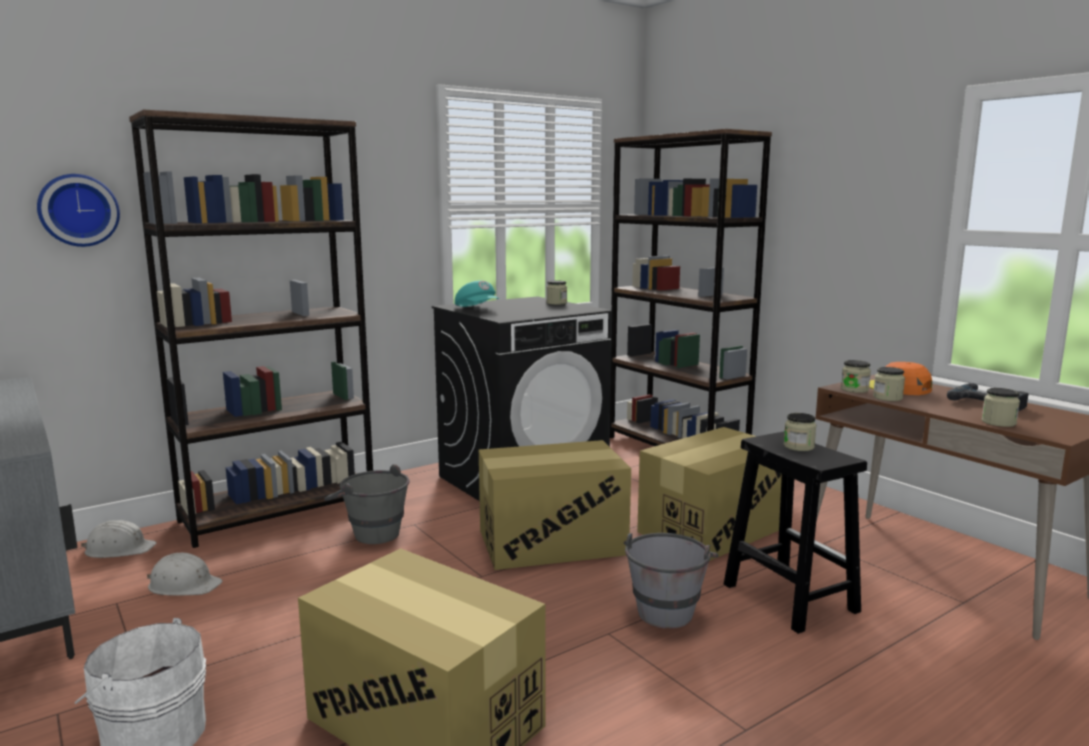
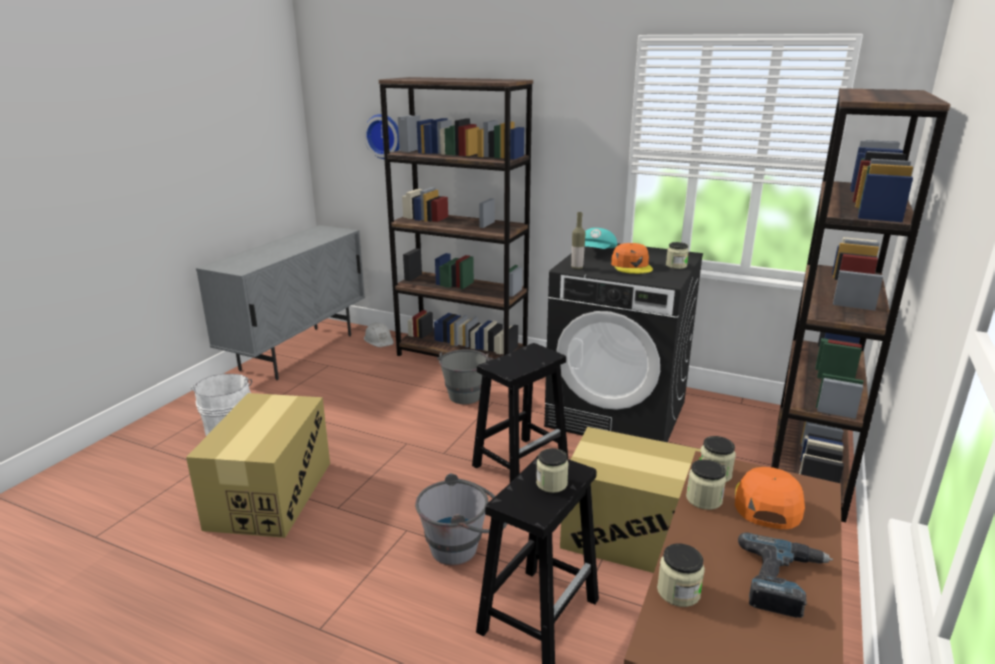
camera: 60 degrees right, 10 degrees up
(184, 585) = (357, 372): white hard hat -> none
(509, 317) = (577, 268): none -> bottle
(535, 309) = (631, 266): none -> orange cap
(551, 542) = (521, 463): cardboard box -> black stool

